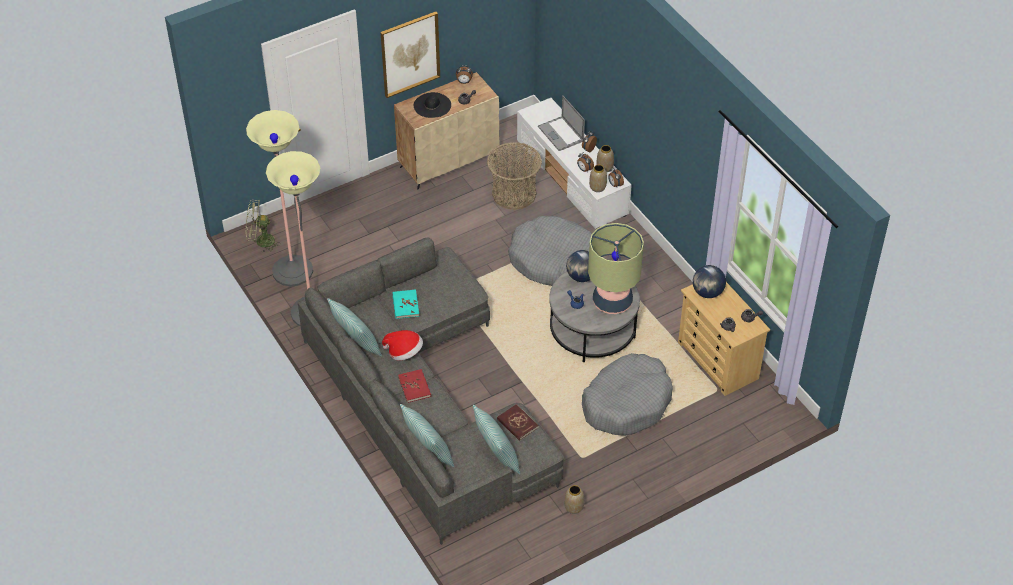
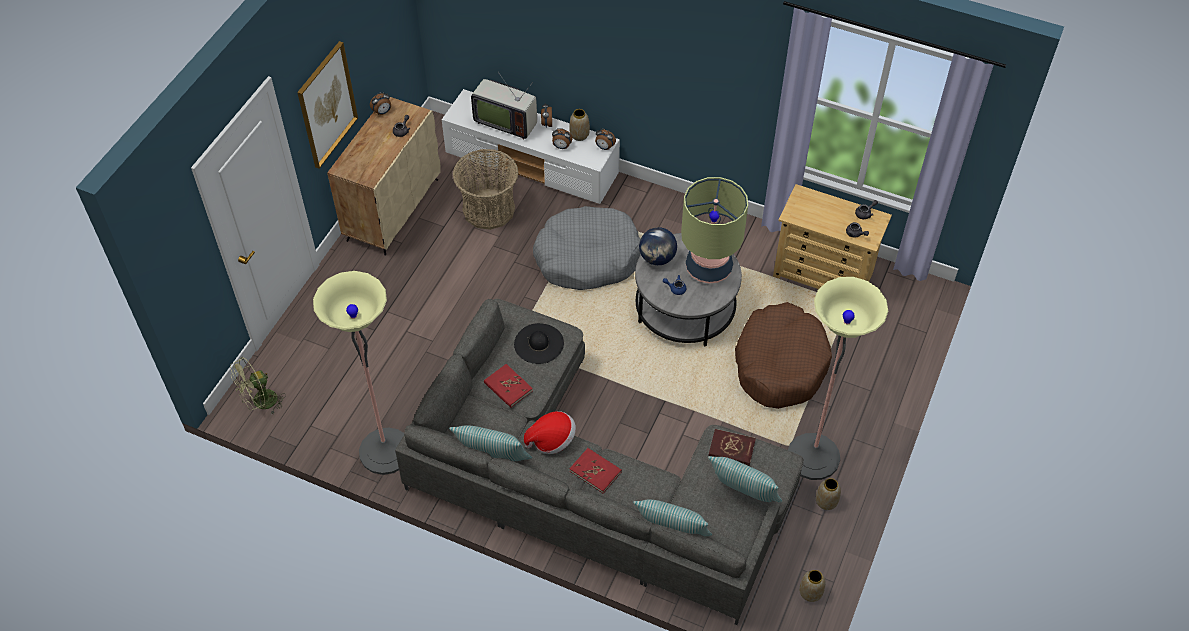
camera: 35 degrees left, 5 degrees up
(292, 271) = (325, 417): floor lamp -> floor lamp (813, 457)
(405, 305) = (508, 387): turquoise book -> red book
(432, 105) = (370, 153): black hat -> black hat (539, 343)
(560, 134) = (506, 121): laptop -> television
(597, 187) = (590, 158): vase -> vase (810, 593)
(626, 402) = (780, 364): grey dog bed -> brown dog bed
(707, 292) = (805, 209): globe -> none

